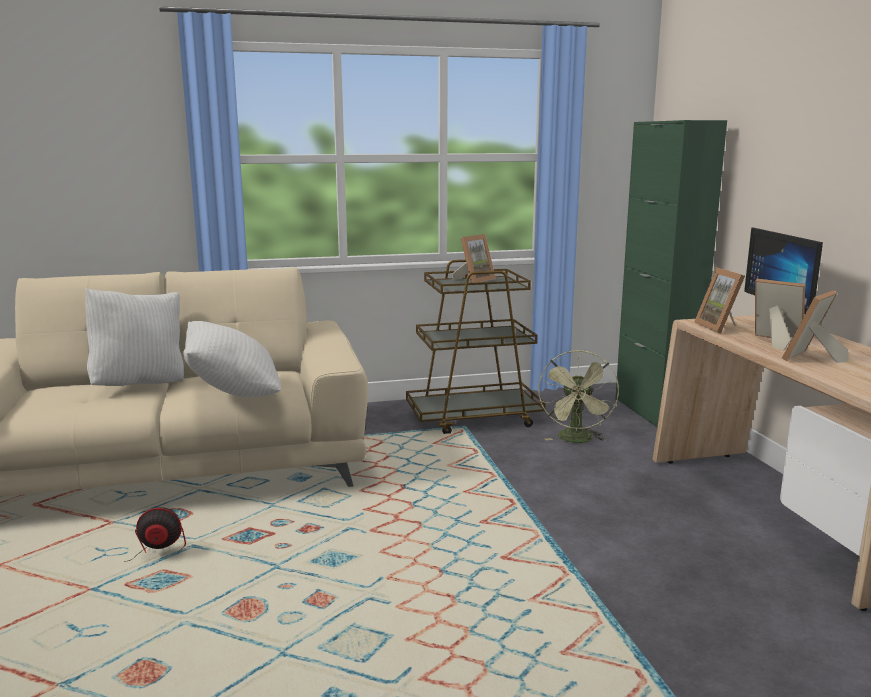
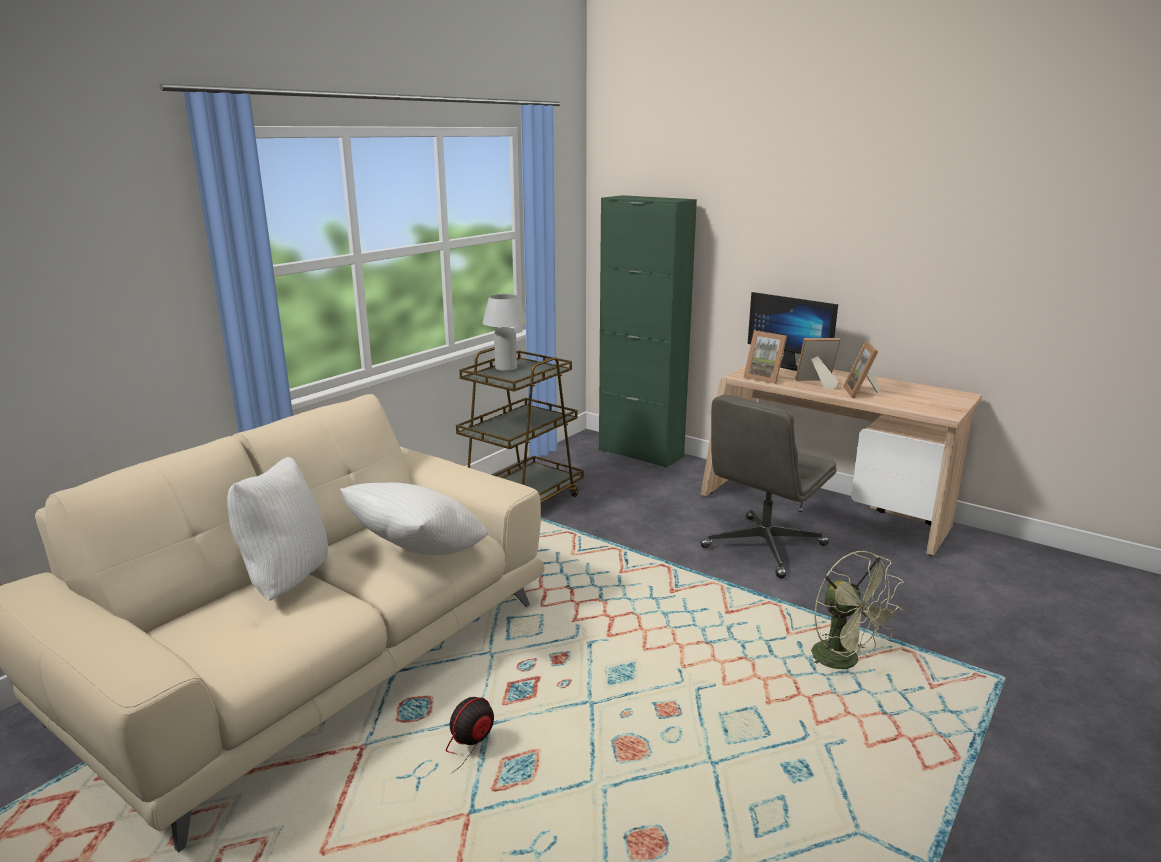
camera: 40 degrees left, 5 degrees up
(474, 280) = (506, 368): picture frame -> white table lamp
(577, 440) = (627, 496): green fan -> green fan (844, 661)
(644, 523) = (763, 547): none -> grey office chair

